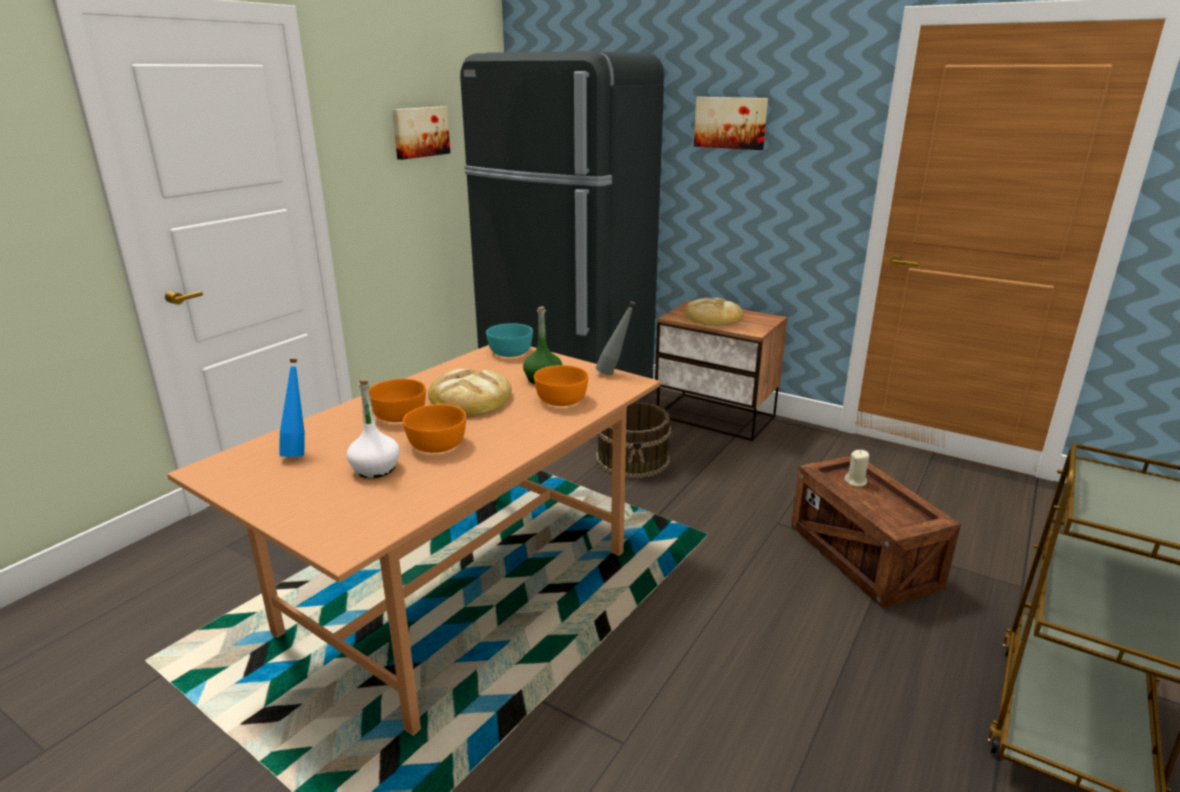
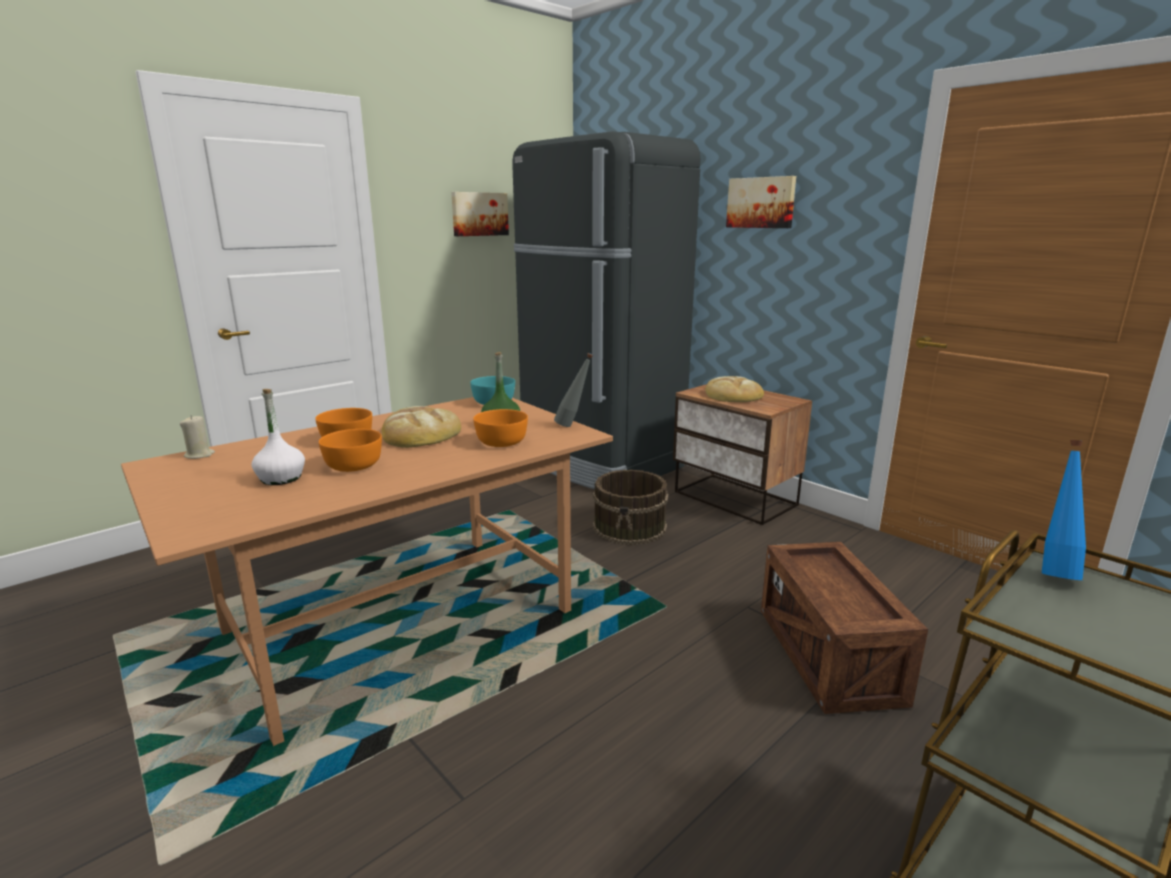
camera: 15 degrees right, 5 degrees down
(298, 452) = (235, 459): blue bottle -> blue bottle (1054, 572)
(855, 481) = (825, 568): beige candle -> beige candle (199, 455)

